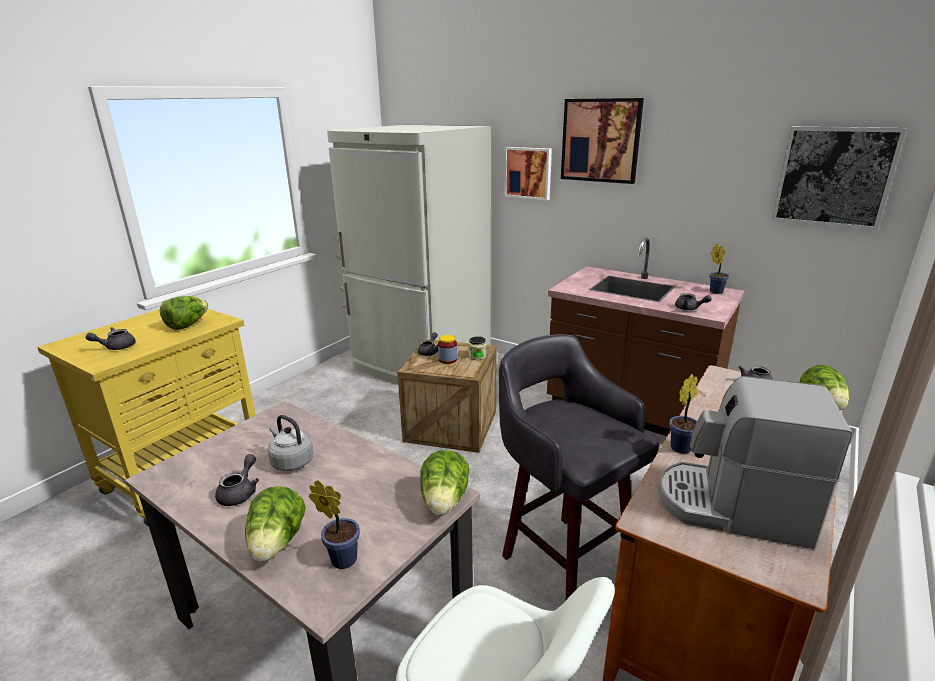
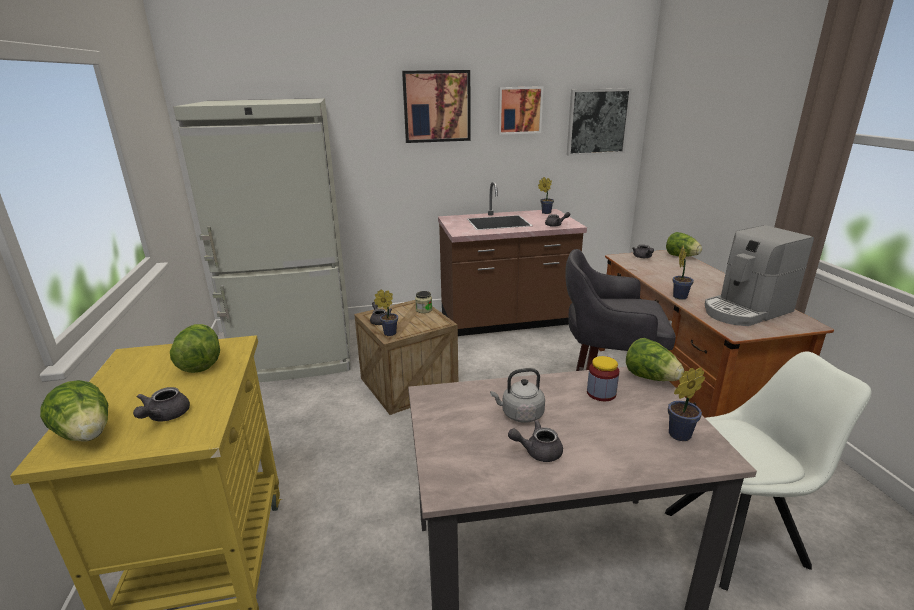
camera: 45 degrees left, 0 degrees up
(240, 492) = (537, 451): grey teapot -> grey teapot turned 60 degrees counterclockwise
(277, 543) = (631, 455): lettuce -> lettuce (87, 434)
(416, 364) = (388, 333): none -> potted plant
(447, 359) = (406, 320): jar -> jar (601, 393)
(528, 173) = (370, 141): picture -> picture (519, 110)

